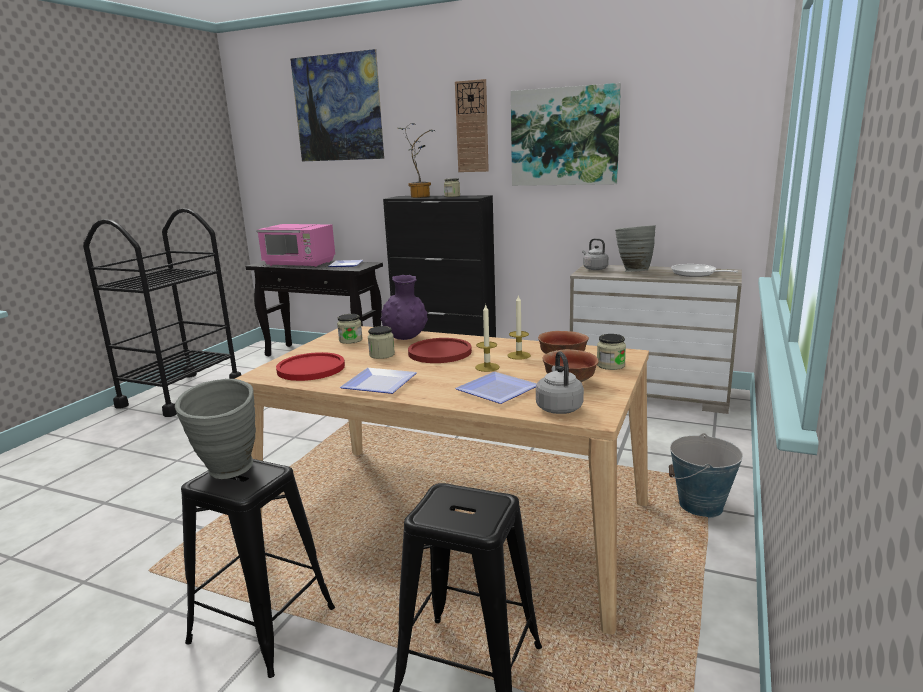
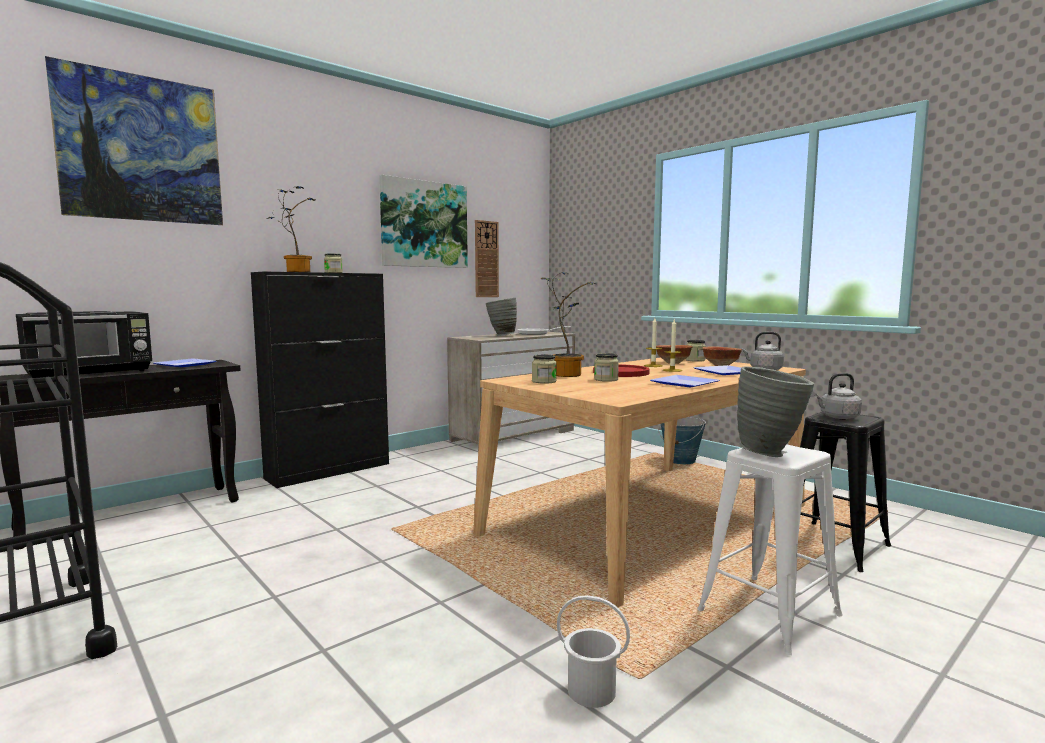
camera: 65 degrees left, 10 degrees down
(134, 555) = (591, 692): none -> white bucket
(263, 625) = (769, 612): black stool -> white stool
(300, 264) = (91, 373): pink microwave -> black microwave
(311, 368) = (618, 391): red plate -> none
(405, 338) = (566, 374): purple vase -> potted plant
(472, 127) = (338, 203): wall clock -> wall clock (486, 259)
(594, 269) = (471, 337): grey kettle -> grey kettle (838, 417)

